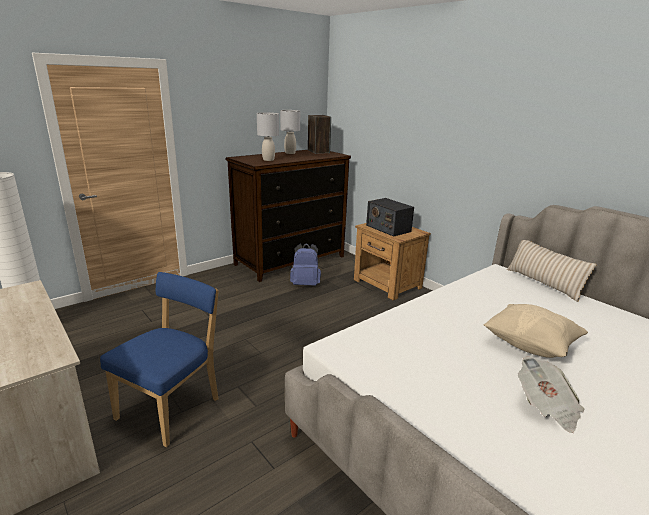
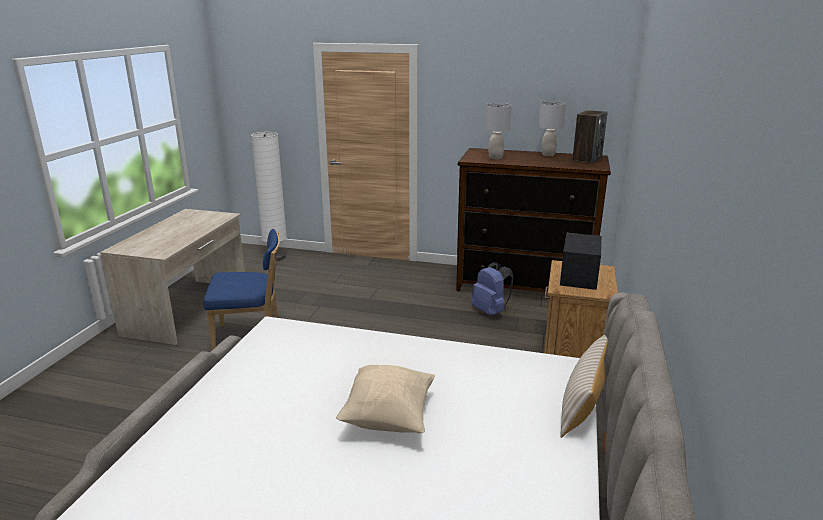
camera: 55 degrees right, 0 degrees up
(547, 407) = (275, 442): newspaper -> none

